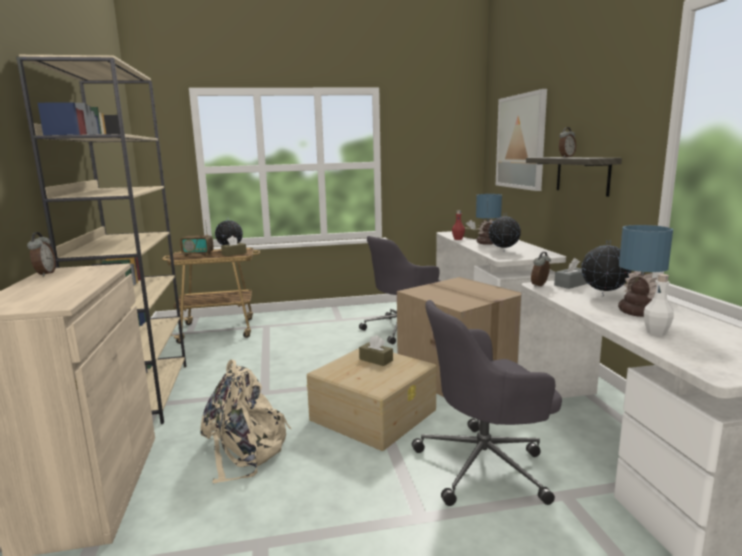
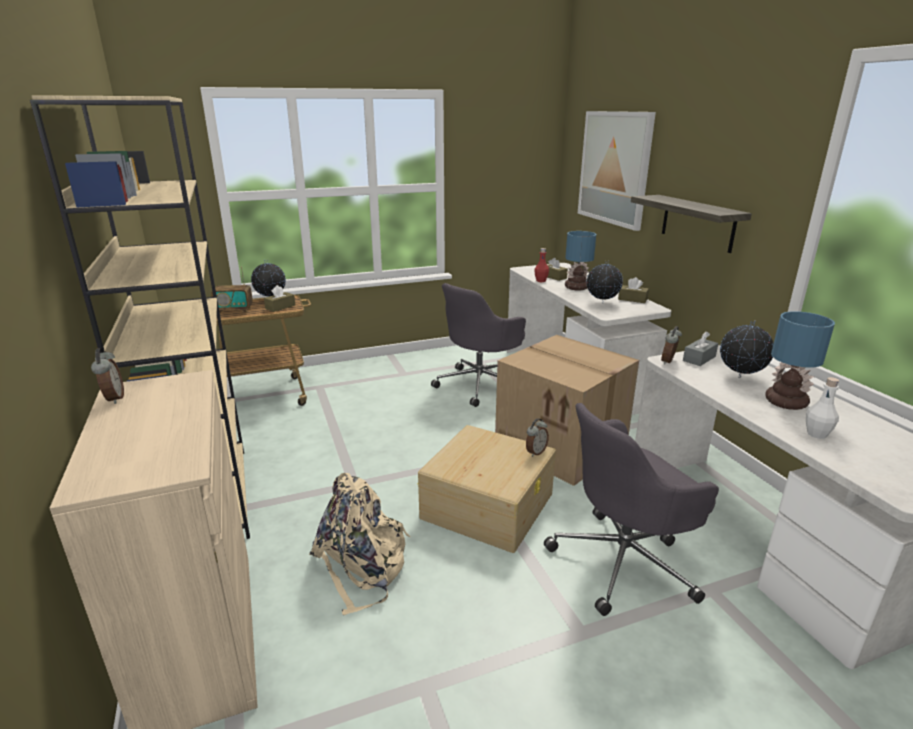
camera: 10 degrees left, 10 degrees up
(376, 360) = (488, 447): brown tissue box -> brown tissue box (632, 299)
(566, 157) = (681, 201): alarm clock -> alarm clock (535, 452)

